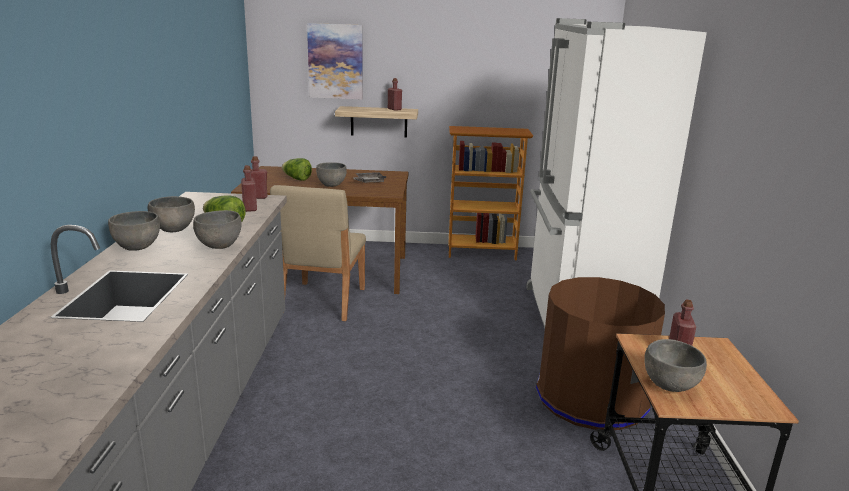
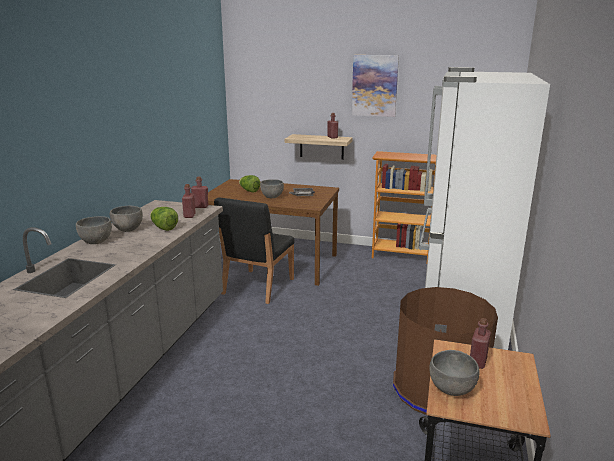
camera: 15 degrees right, 0 degrees up
(219, 246) = (150, 244): grey bowl -> none
(322, 301) = (257, 286): beige chair -> black chair
(335, 61) = (289, 99): picture -> picture (374, 85)

